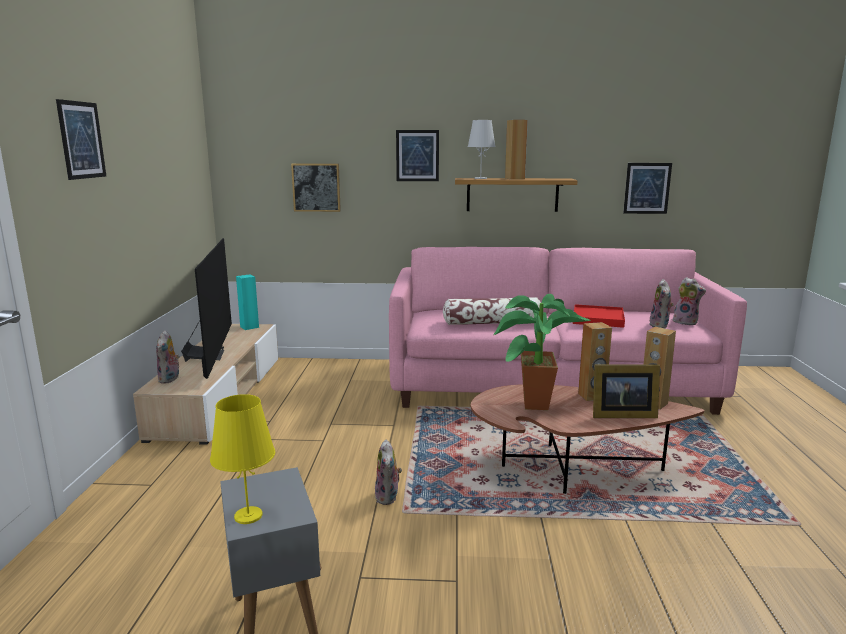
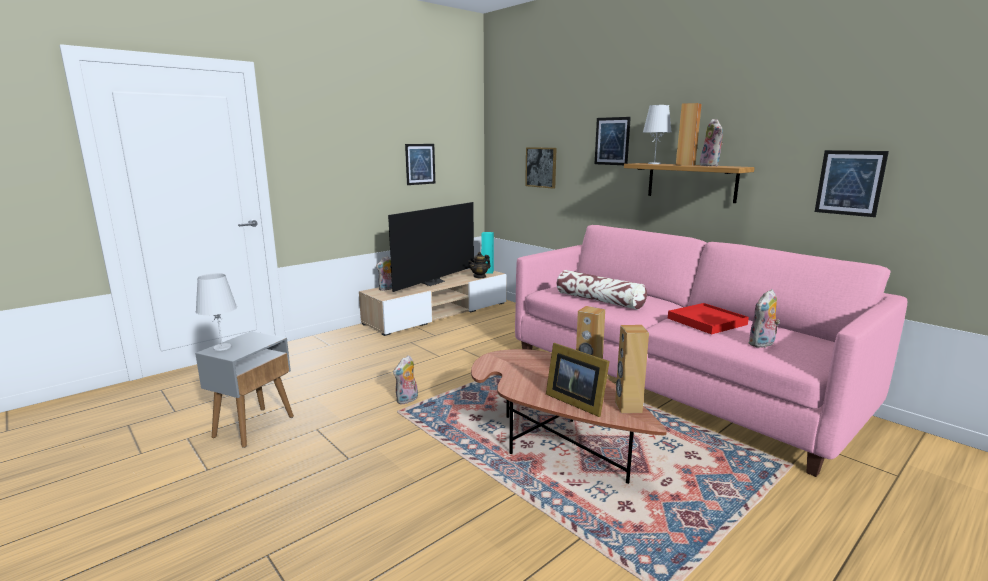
camera: 45 degrees right, 0 degrees up
(81, 140) = (334, 127): picture -> picture (420, 164)
(248, 516) = (222, 347): yellow table lamp -> white table lamp
(253, 334) = (479, 276): none -> teapot
(532, 407) = (521, 370): potted plant -> none
(686, 322) = (810, 351): plush toy -> plush toy (711, 165)

